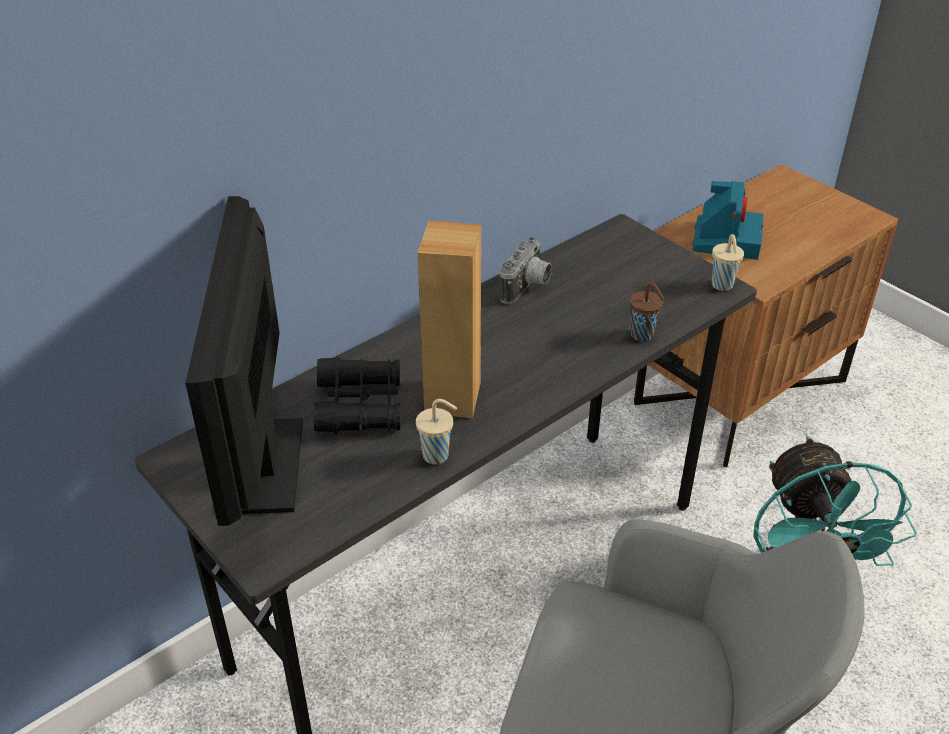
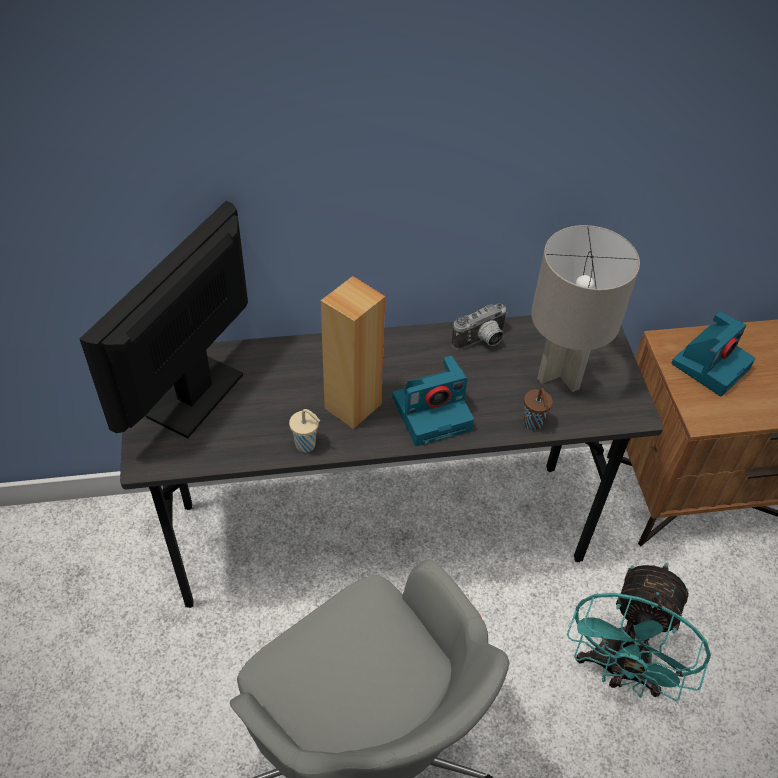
camera: 30 degrees right, 10 degrees up
(360, 406) = (288, 381): black binoculars -> none
(539, 367) = (433, 412): none -> camera
(625, 283) = (559, 372): none -> grey table lamp
(722, 286) = (636, 412): beige cup -> none

